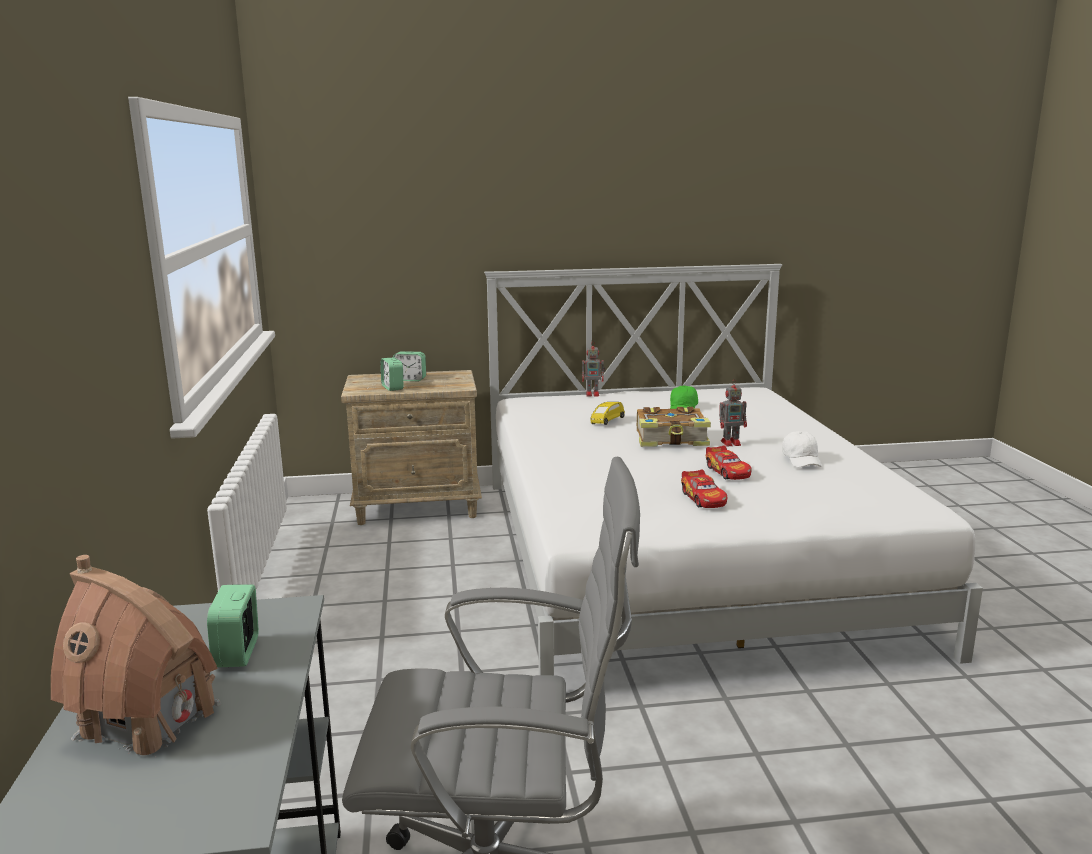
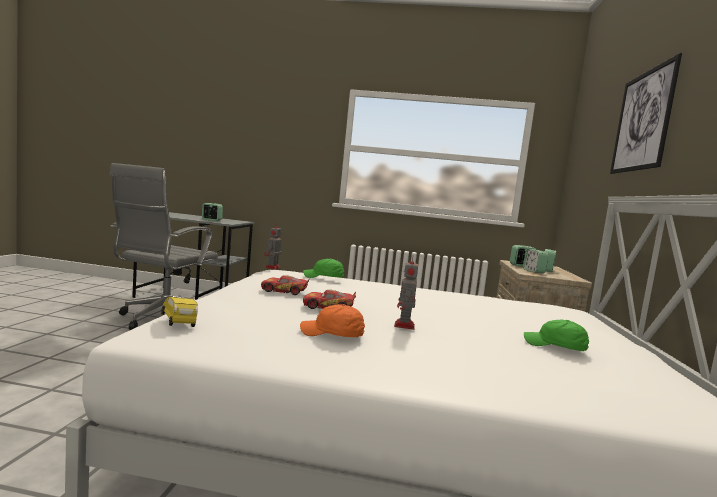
camera: 105 degrees right, 10 degrees down
(148, 719) = (194, 216): toy house -> none
(438, 384) = (533, 271): none -> alarm clock
(495, 187) = (642, 121): none -> picture
(593, 394) = (610, 331): toy robot -> toy robot (272, 268)
(600, 489) = (323, 277): none -> green cap
(607, 422) = (495, 313): yellow toy car -> yellow toy car (179, 322)
(672, 439) = (427, 313): book -> none
(801, 460) = (332, 334): white cap -> orange cap

